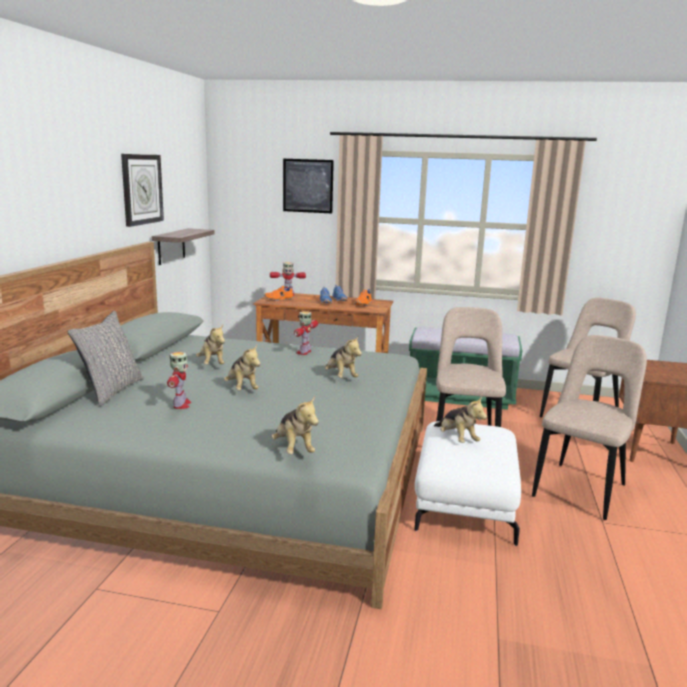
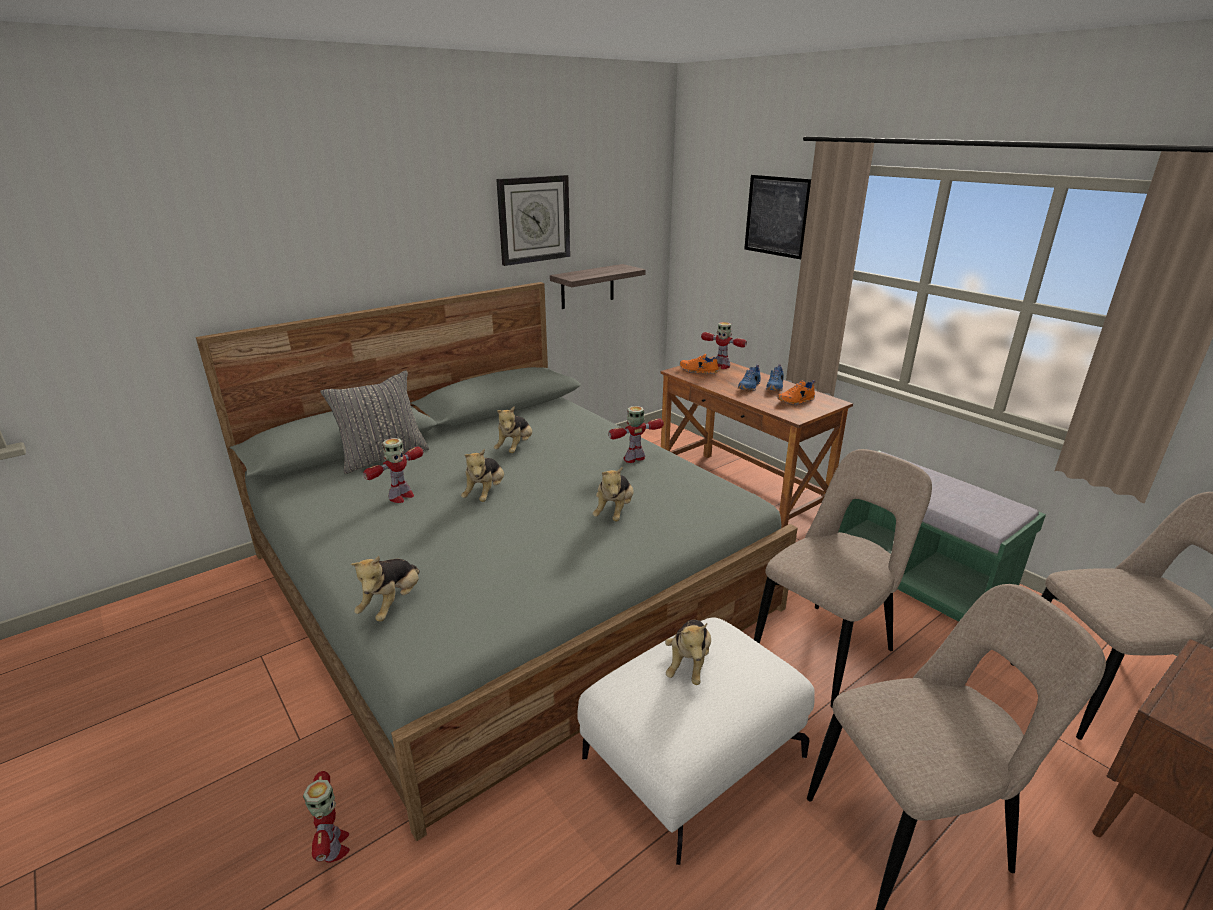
camera: 40 degrees right, 10 degrees up
(336, 640) = (334, 847): none -> toy robot

